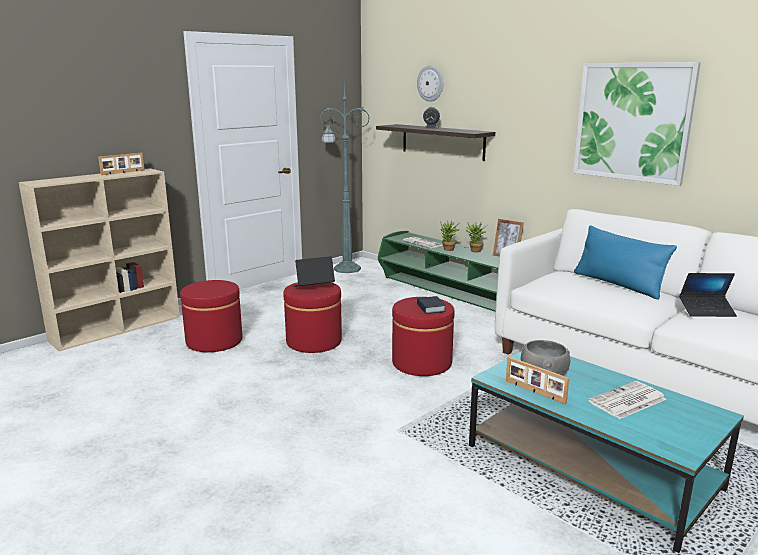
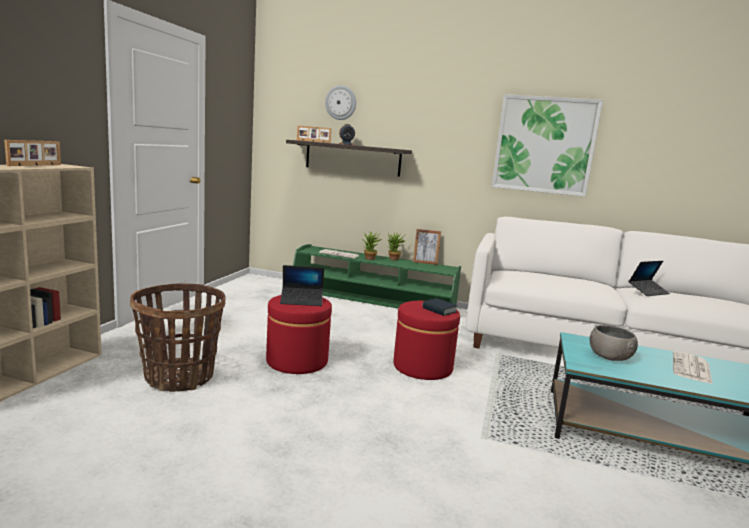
camera: 30 degrees left, 5 degrees down
(214, 341) = (180, 377): red ottoman -> basket
(313, 288) = (301, 301): laptop -> laptop turned 135 degrees counterclockwise
(345, 269) = (246, 286): green floor lamp -> none
(534, 392) = (628, 373): picture frame -> picture frame (313, 141)
(617, 284) = (562, 277): blue pillow -> none

